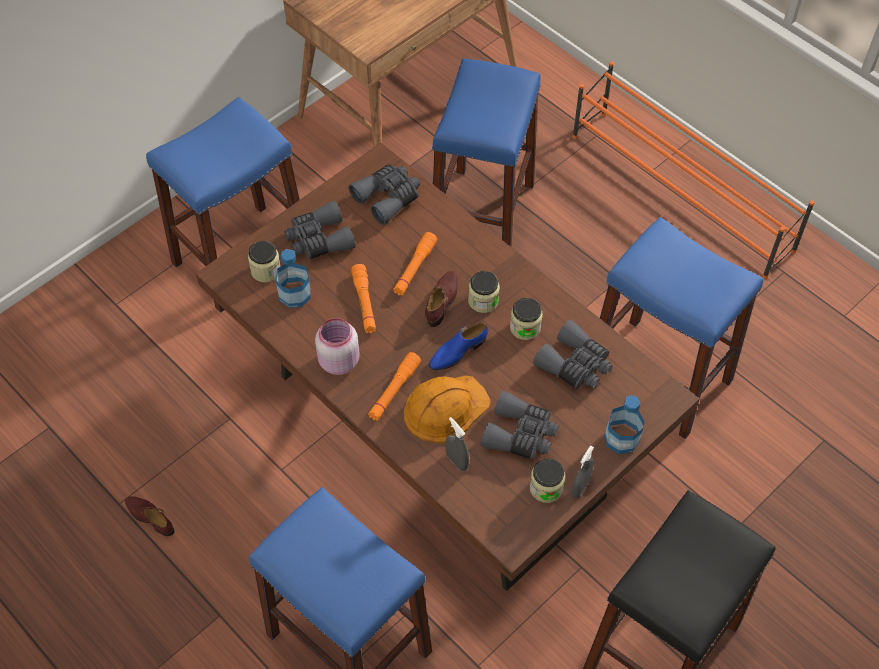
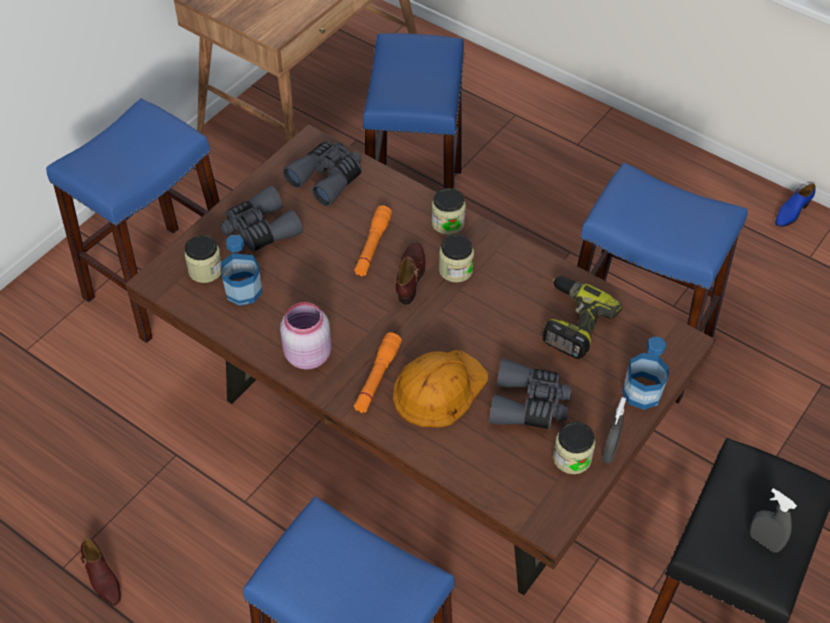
camera: 10 degrees left, 5 degrees down
(150, 517) = (102, 578): brown shoe -> brown shoe turned 150 degrees counterclockwise
(364, 303) = (324, 289): orange flashlight -> none
(456, 461) = (464, 444): grey spray bottle -> grey spray bottle (764, 541)
(457, 352) = (439, 327): blue shoe -> blue shoe (792, 212)
(525, 327) = (508, 291): jar -> jar (448, 223)
(575, 365) = (572, 322): grey binoculars -> power drill
(681, 193) = (615, 159): orange shoe rack -> none

